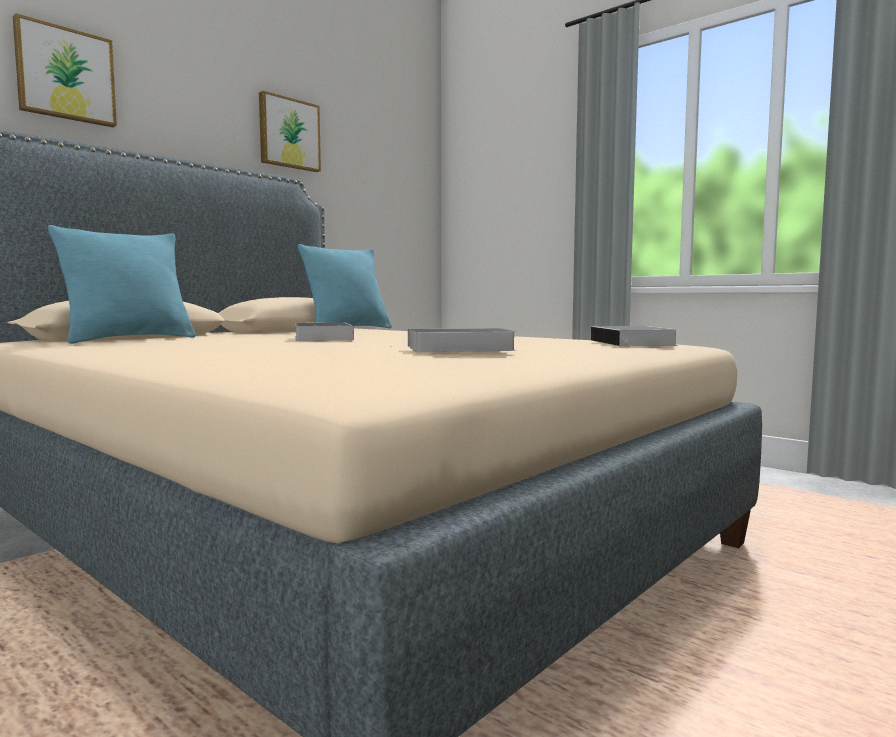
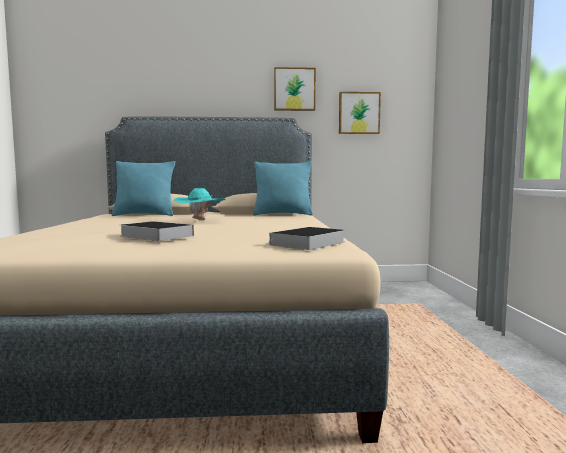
camera: 45 degrees right, 0 degrees up
(65, 75) = (167, 83): picture -> picture (359, 113)
(322, 338) = (200, 221): book -> turquoise hat

